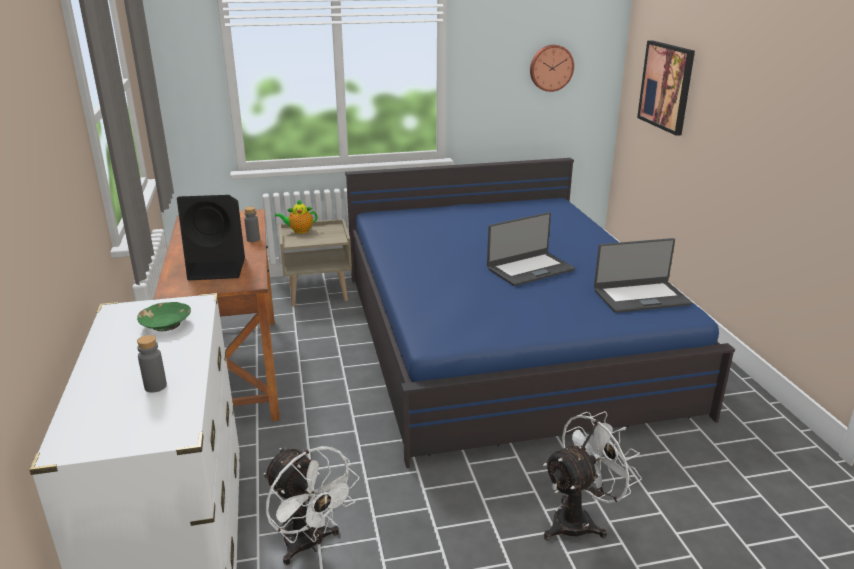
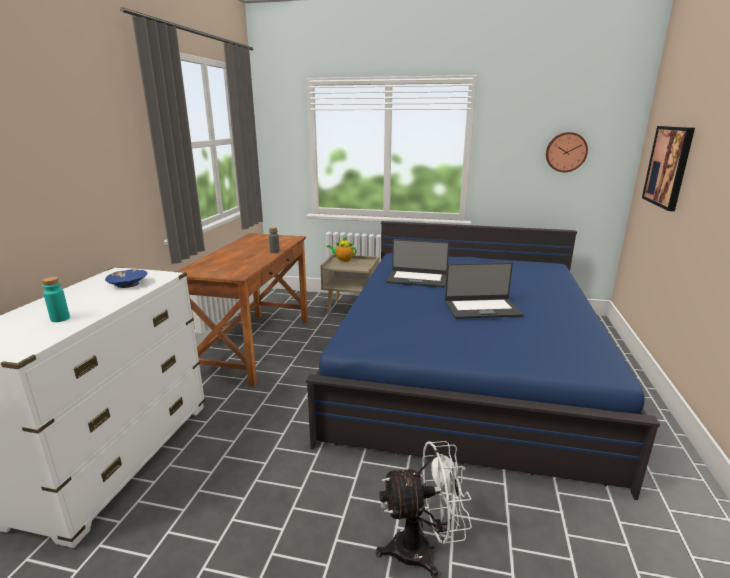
camera: 25 degrees right, 5 degrees down
(155, 386) = (60, 319): grey bottle -> turquoise bottle
(166, 324) = (128, 284): green bowl -> blue bowl
(219, 268) = (231, 264): black speaker -> none
(309, 545) = (194, 485): white fan -> none
(640, 297) = (571, 349): laptop -> laptop (417, 279)

